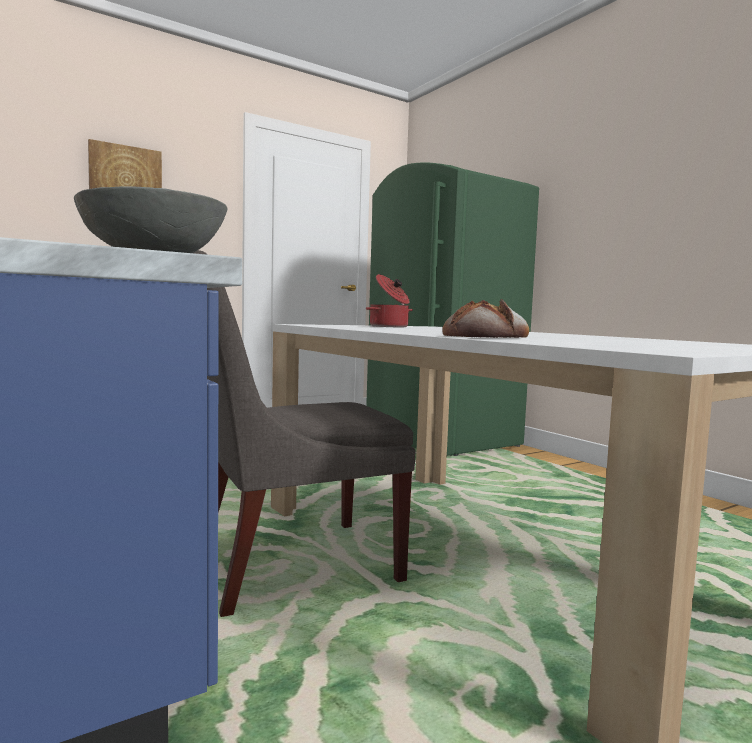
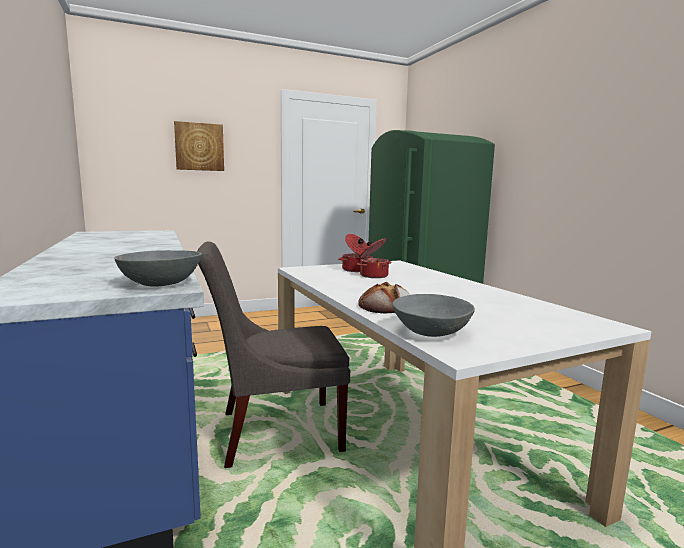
camera: 10 degrees right, 5 degrees up
(421, 328) = (373, 275): none -> cooking pot
(587, 344) = (430, 332): none -> grey bowl

